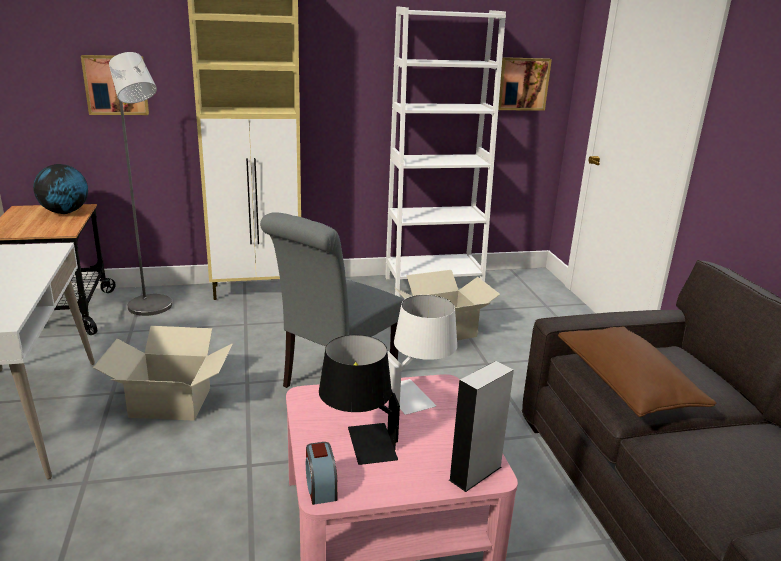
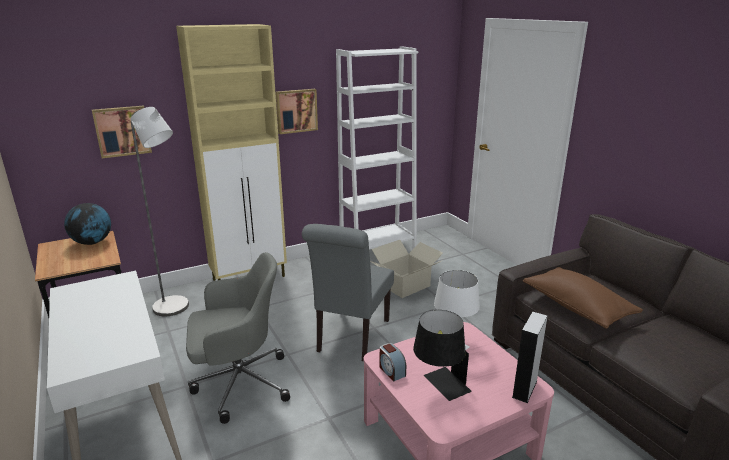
camera: 15 degrees left, 0 degrees up
(170, 403) = (239, 383): cardboard box -> grey office chair
(320, 487) = (436, 423): alarm clock -> alarm clock (391, 371)
(522, 84) = (423, 96): picture -> picture (296, 110)

